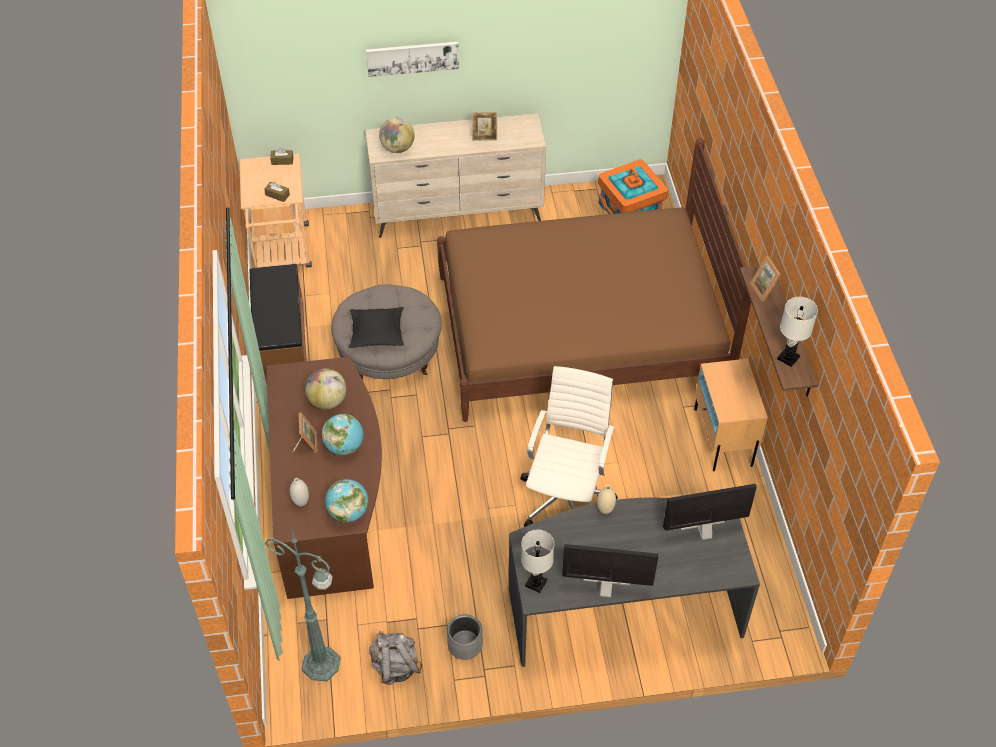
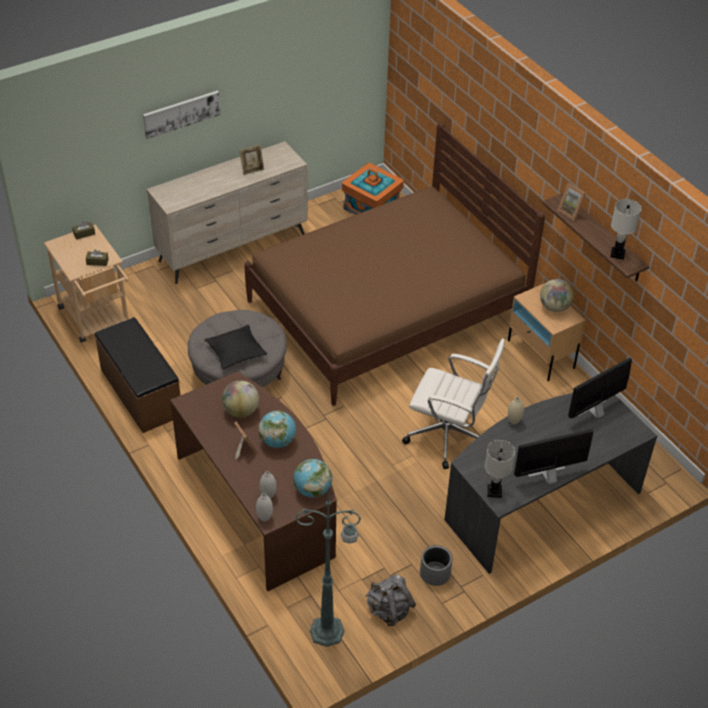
camera: 25 degrees left, 5 degrees down
(284, 525) = (265, 518): none -> white vase
(397, 148) = (184, 197): globe -> globe (554, 307)
(566, 497) = (449, 436): white office chair -> white office chair turned 120 degrees clockwise

